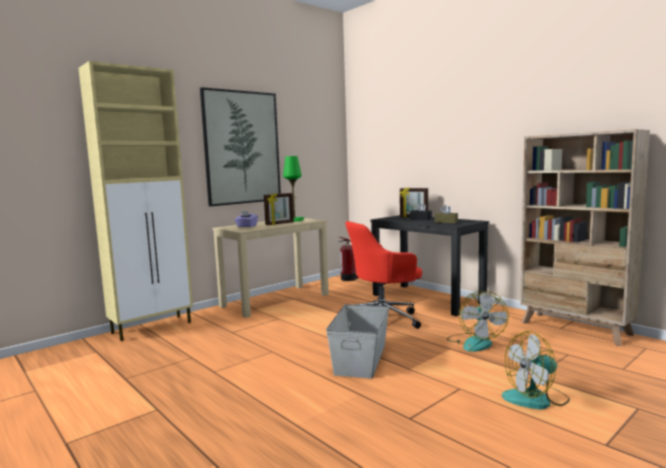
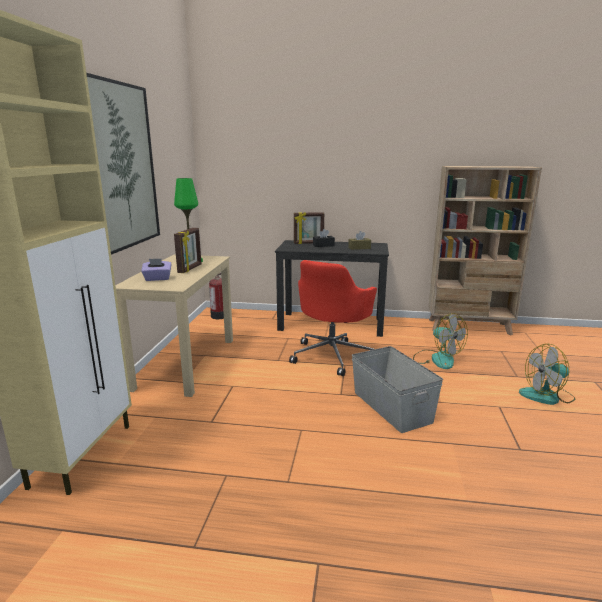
camera: 40 degrees left, 10 degrees up
(536, 398) = (547, 396): fan -> fan turned 45 degrees clockwise

